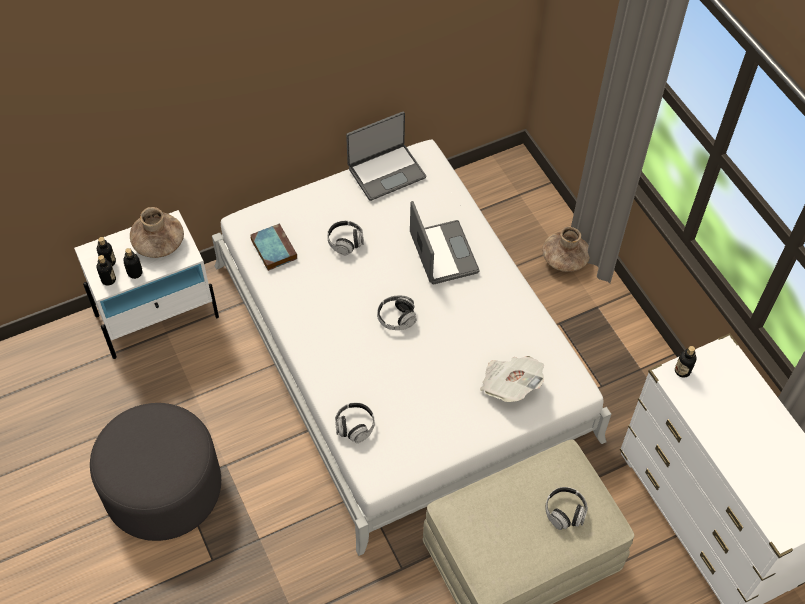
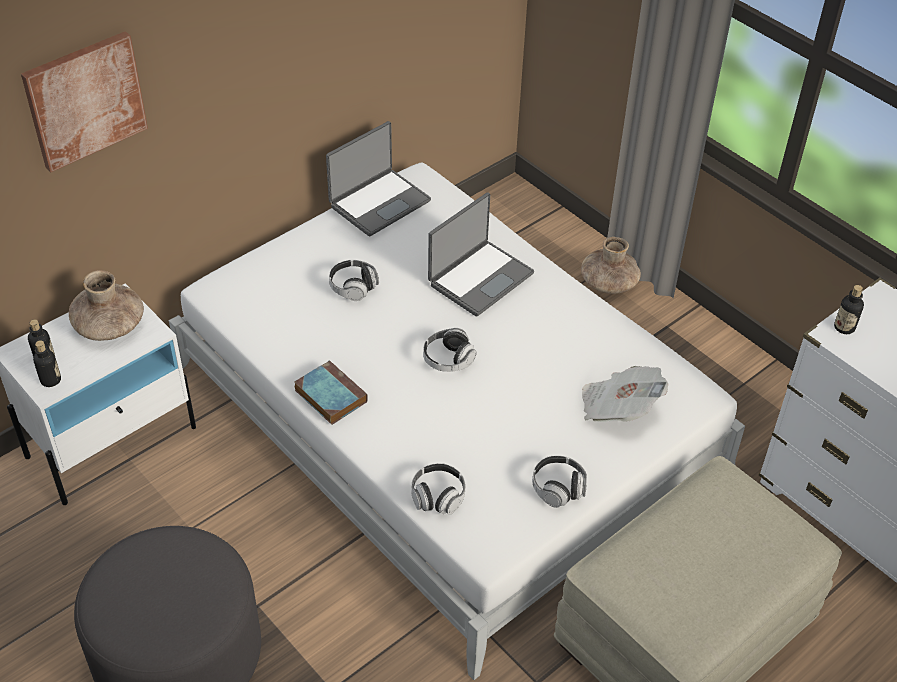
camera: 15 degrees left, 10 degrees down
(135, 273) = (86, 365): bottle -> none
(153, 92) = (85, 100): none -> picture
(273, 248) = (261, 311): book -> book (329, 395)
(442, 253) = (479, 278): laptop -> laptop turned 75 degrees clockwise
(565, 512) = (747, 540): headphones -> headphones (558, 488)

